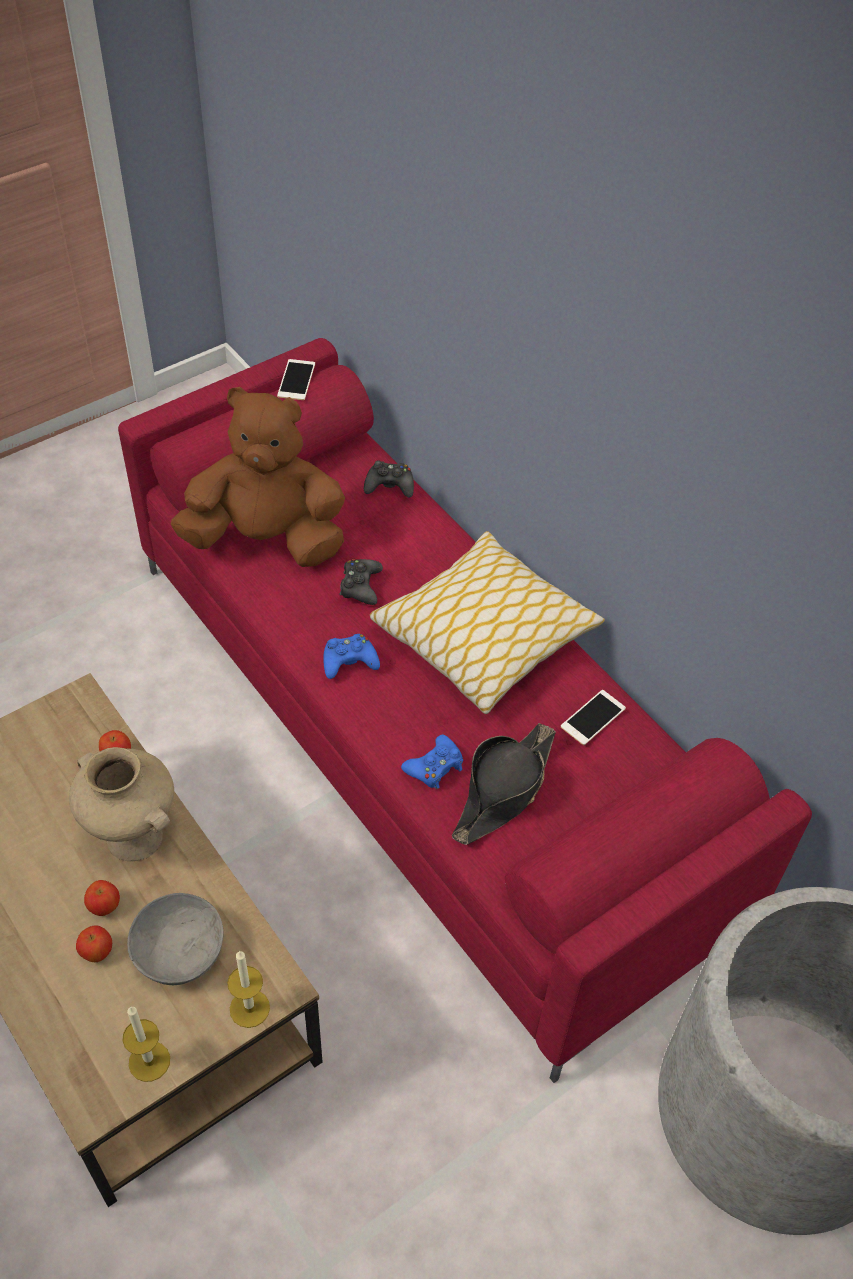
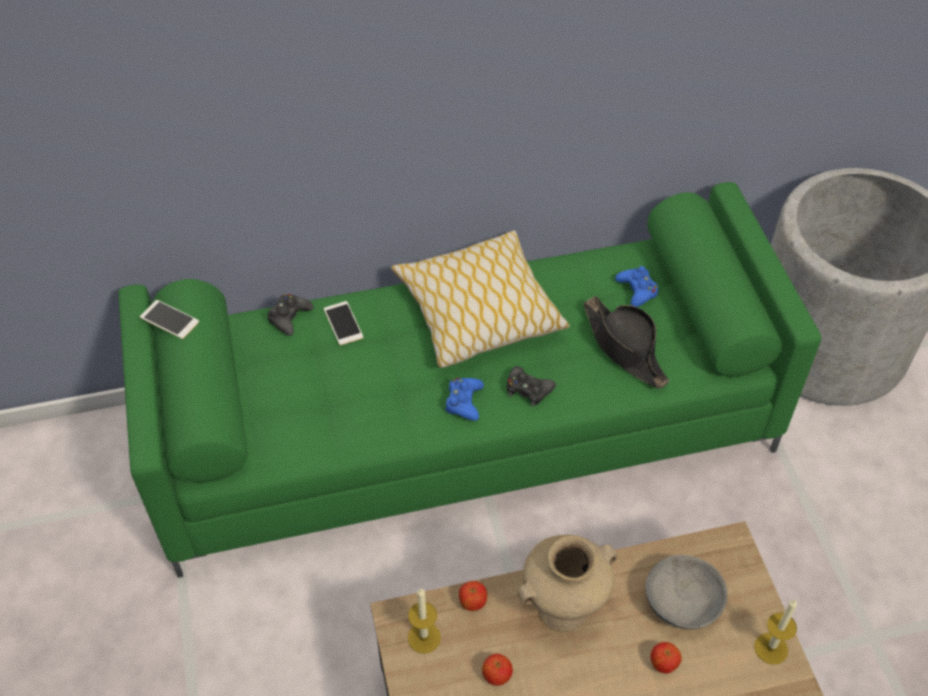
camera: 65 degrees left, 0 degrees up
(104, 906) = (622, 648): apple -> apple (496, 675)
(249, 1008) = (744, 568): candle -> candle (424, 637)
(266, 539) = (300, 420): brown plush toy -> none
(360, 586) = (389, 371): black game controller -> black game controller (528, 390)
(425, 738) = (466, 428): red sofa -> green sofa
(435, 767) = (589, 381): blue game controller -> blue game controller (637, 290)
(593, 717) = (583, 276): phone -> phone (343, 323)

